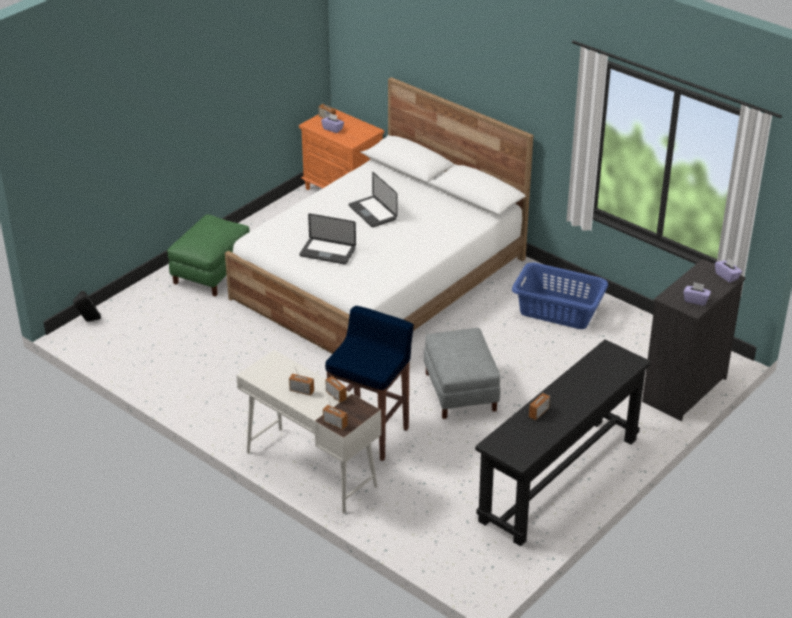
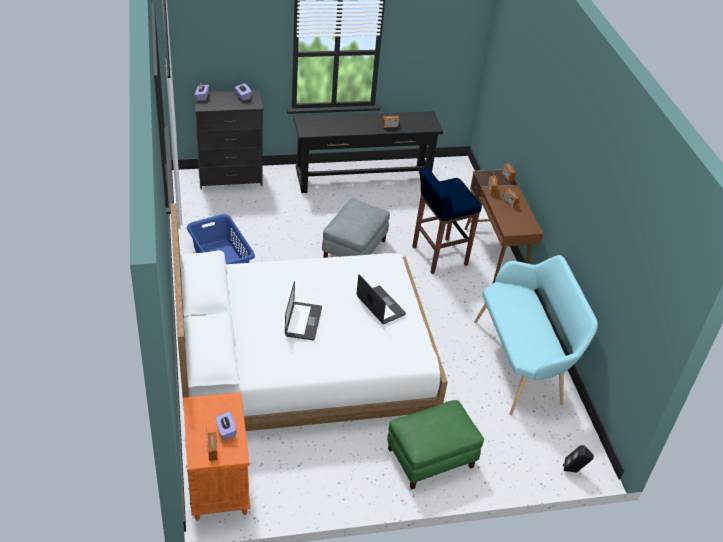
camera: 145 degrees left, 5 degrees up
(192, 377) = (522, 363): none -> turquoise bench
(310, 469) = (494, 258): white desk -> brown desk

